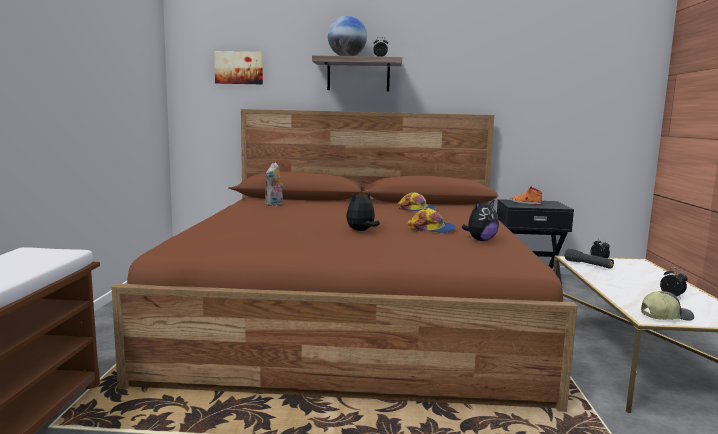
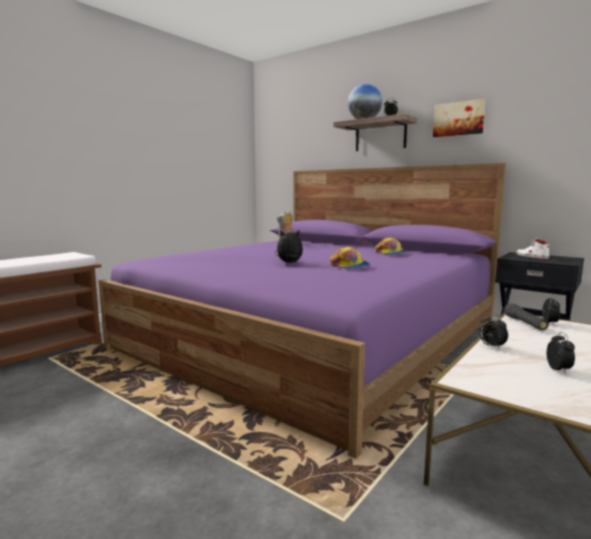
camera: 35 degrees right, 0 degrees up
(239, 68) = (296, 139): picture -> picture (458, 119)
(354, 313) = (313, 337): brown bed -> purple bed
(480, 240) = (366, 278): plush toy -> none
(525, 203) = (531, 256): orange shoe -> white shoe
(609, 288) = (491, 346): none -> alarm clock
(665, 316) = (490, 384): cap -> none

